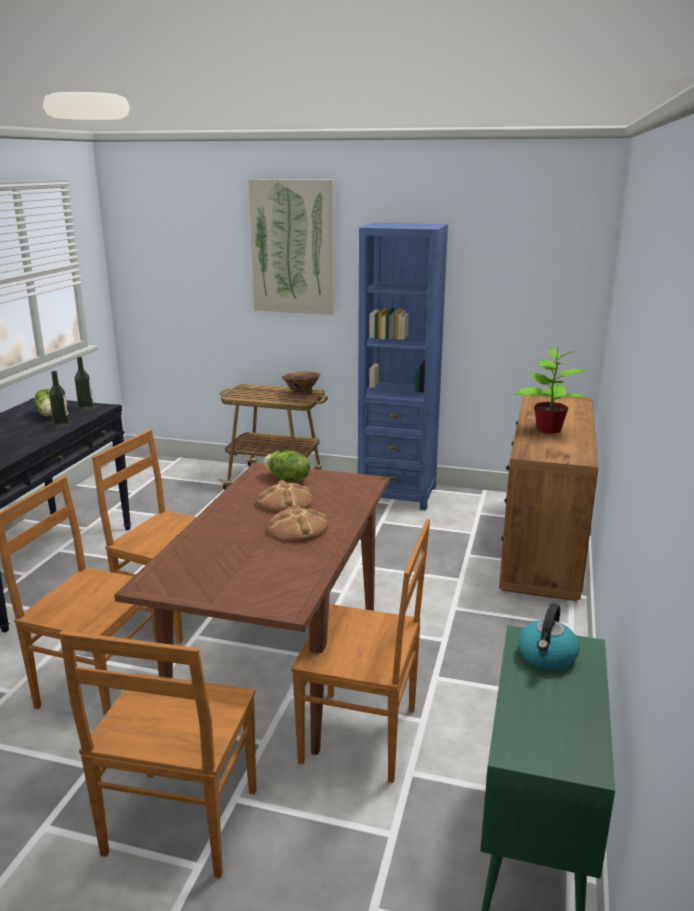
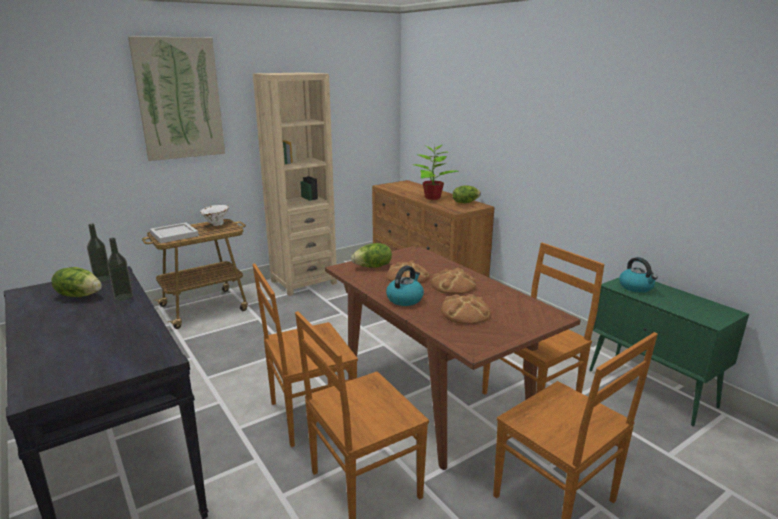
camera: 50 degrees left, 0 degrees up
(225, 518) = (405, 299): none -> kettle
(230, 556) = (465, 313): none -> bread
(250, 392) = (175, 235): none -> white tray
(301, 393) = (216, 225): brown vase -> white vase
(397, 494) = (303, 282): blue bookcase -> beige bookcase
(572, 448) = (465, 202): none -> lettuce

